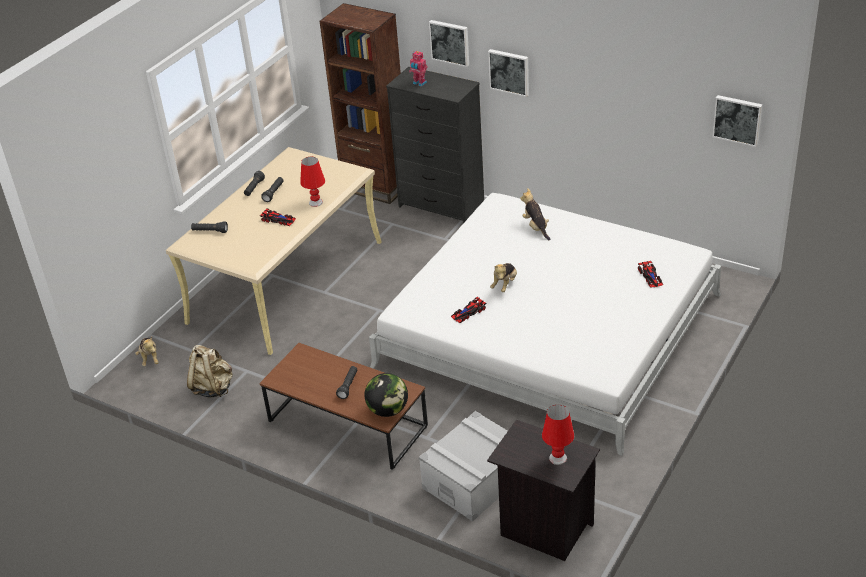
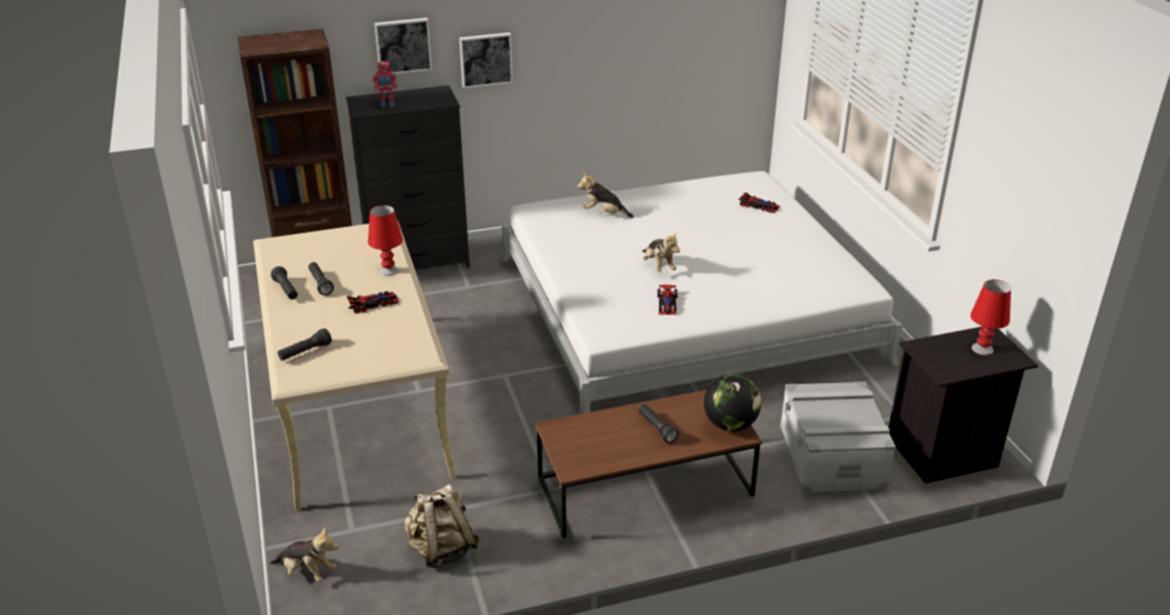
camera: 50 degrees left, 5 degrees down
(737, 119) = (747, 29): picture -> none

